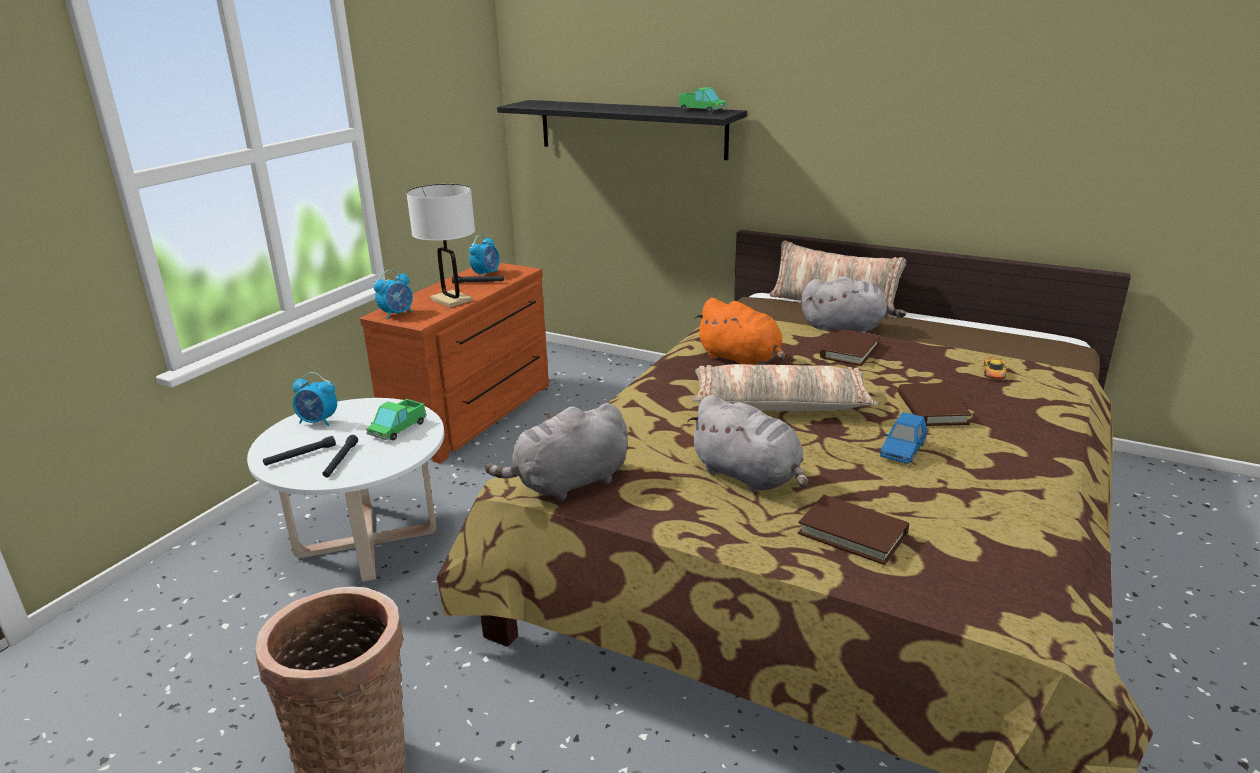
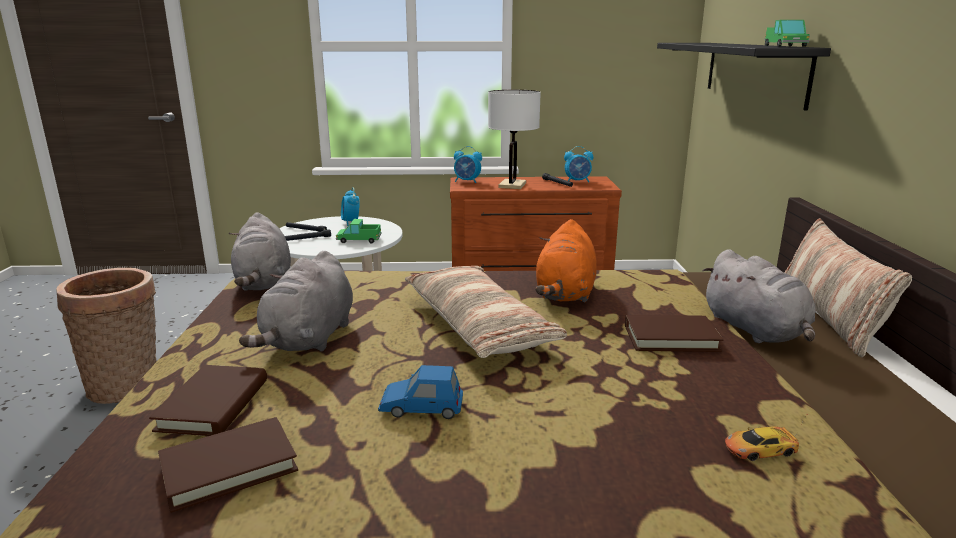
camera: 60 degrees right, 5 degrees down
(568, 484) = (264, 283): grey plush toy -> grey plush toy turned 135 degrees counterclockwise
(932, 409) = (562, 412): brown book -> brown book (229, 467)

